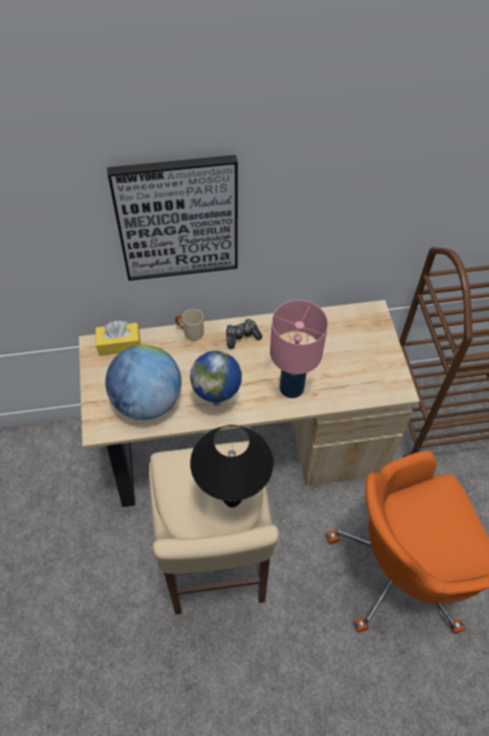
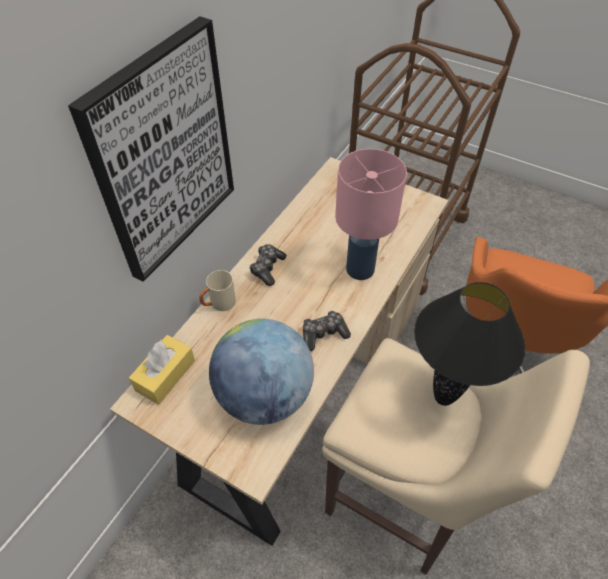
camera: 50 degrees left, 5 degrees down
(218, 402) = (323, 334): globe -> game controller

